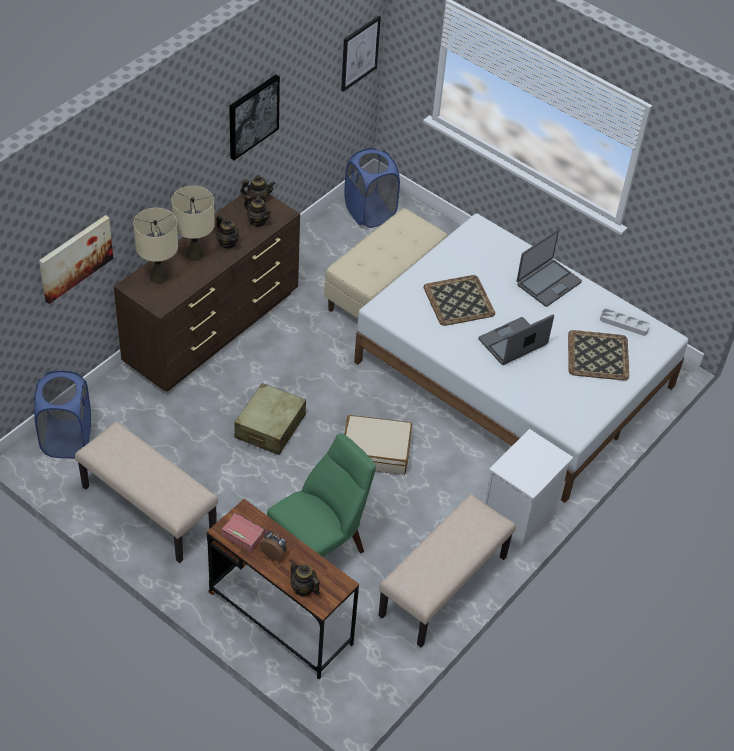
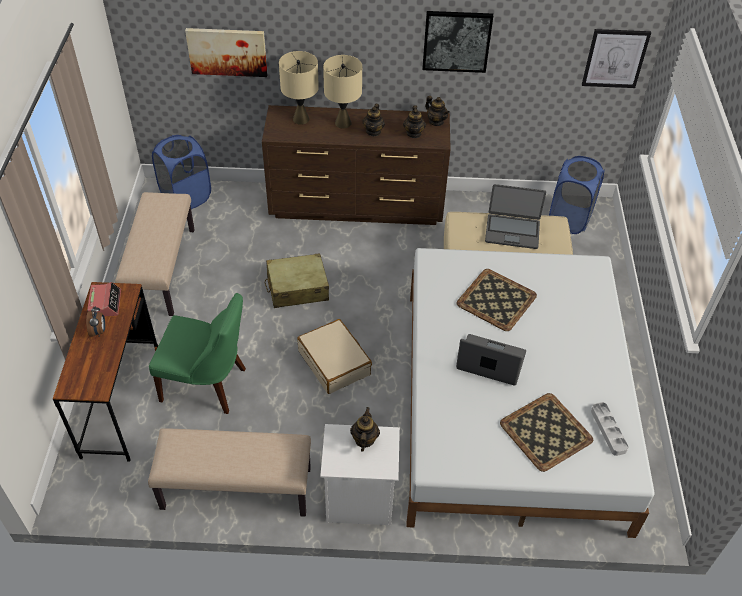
camera: 55 degrees right, 0 degrees up
(303, 588) = (76, 368): teapot -> teapot (364, 439)
(548, 283) = (589, 346): laptop -> laptop (512, 231)

